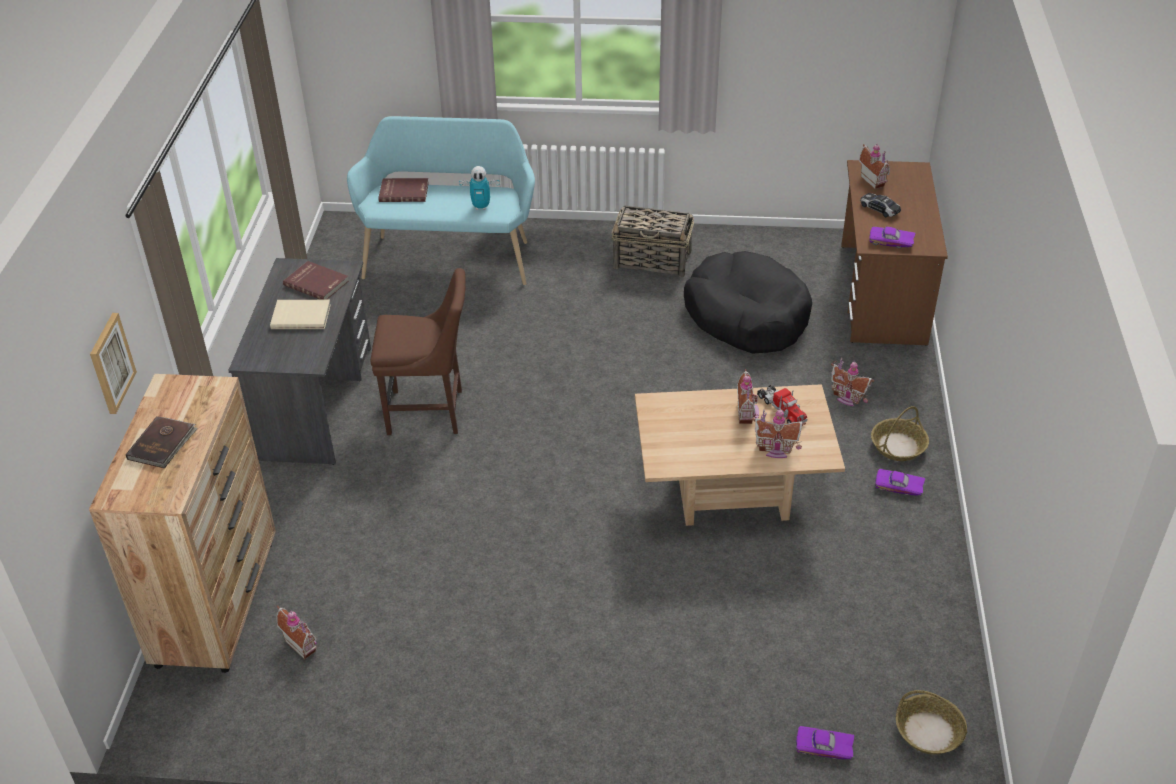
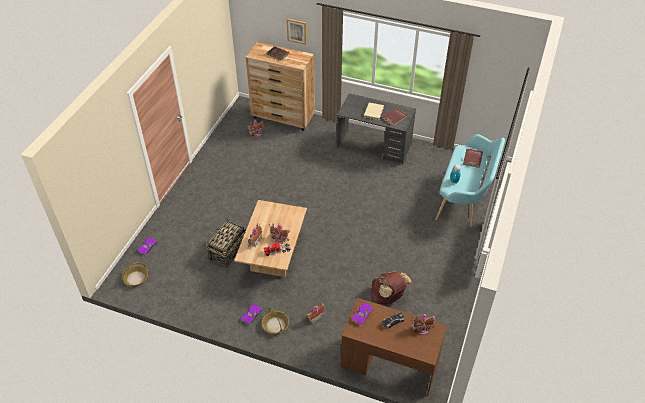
camera: 105 degrees right, 5 degrees up
(430, 412) = (357, 177): brown chair -> none
(653, 260) = (444, 272): basket -> basket (228, 251)
(746, 316) = (388, 297): black dog bed -> brown backpack

